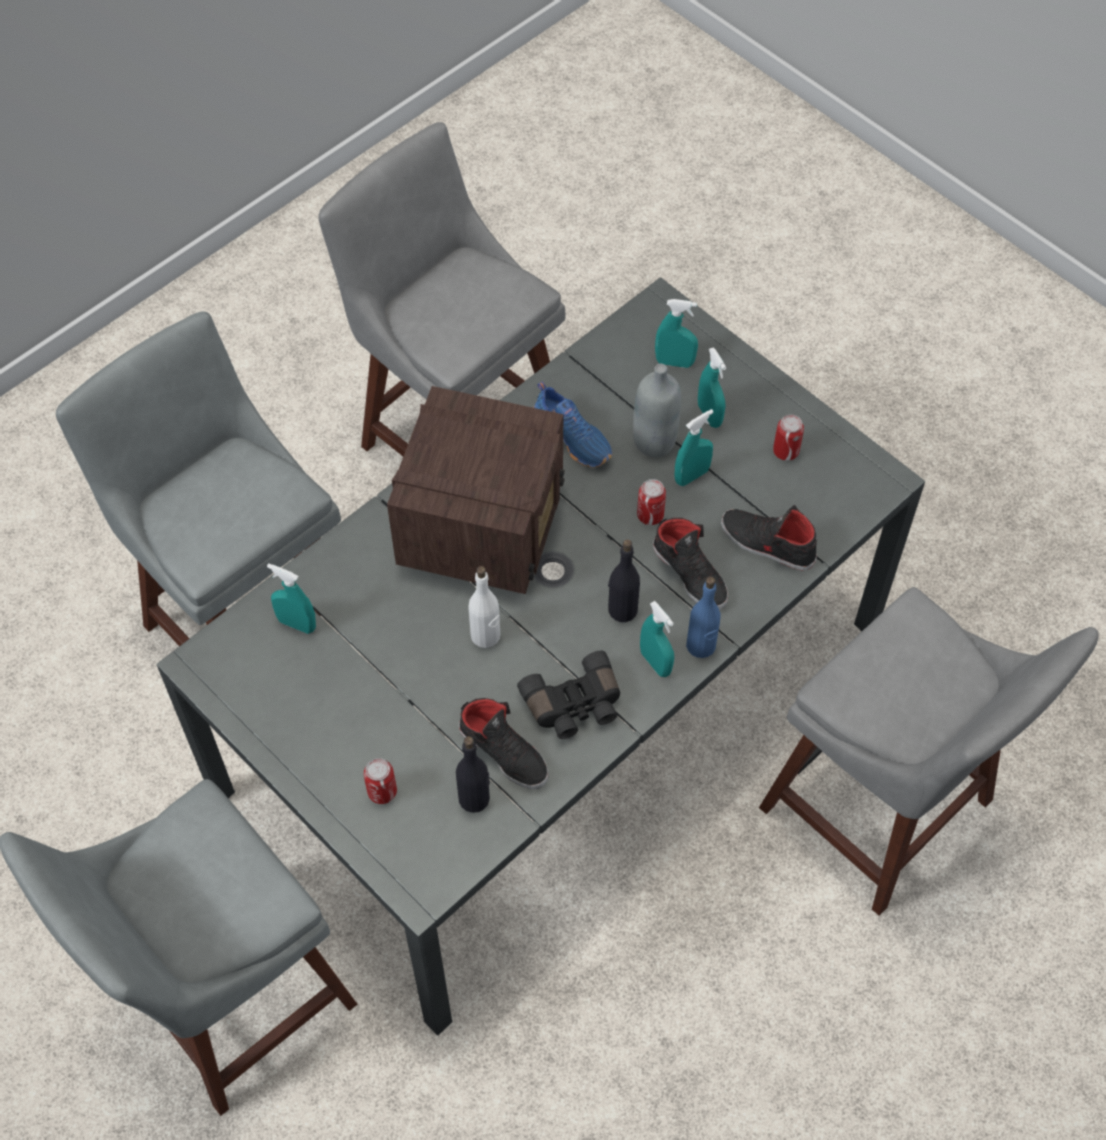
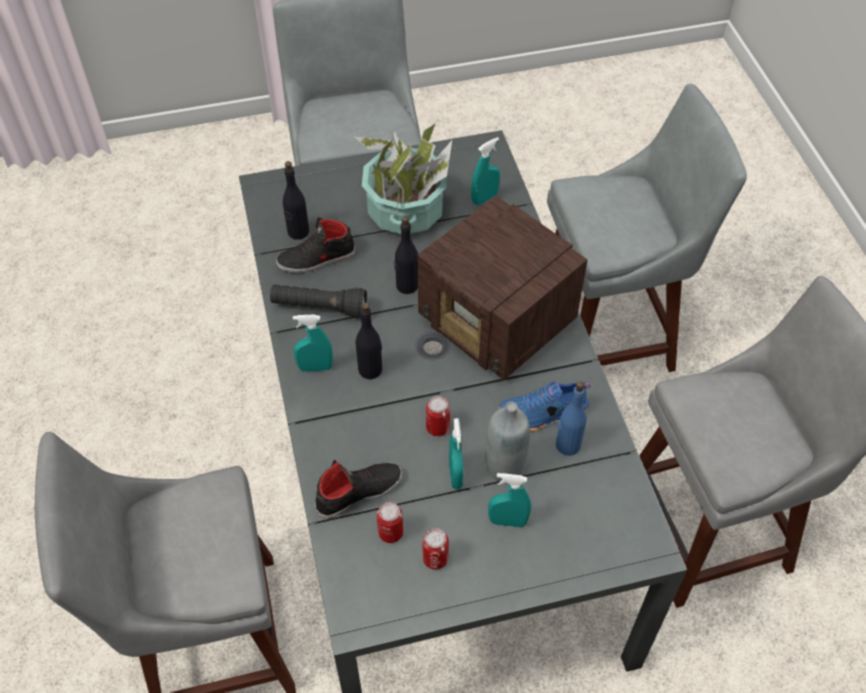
camera: 120 degrees right, 5 degrees down
(368, 698) = (405, 211): none -> potted plant
(382, 791) = (337, 193): can -> can (390, 532)
(486, 635) = (406, 285): white bottle -> black bottle
(574, 706) = (319, 308): black binoculars -> black flashlight
(674, 362) = (579, 526): turquoise spray bottle -> none
(691, 573) = (369, 426): black shoe -> none
(701, 646) = (307, 401): blue bottle -> blue bottle (567, 445)

